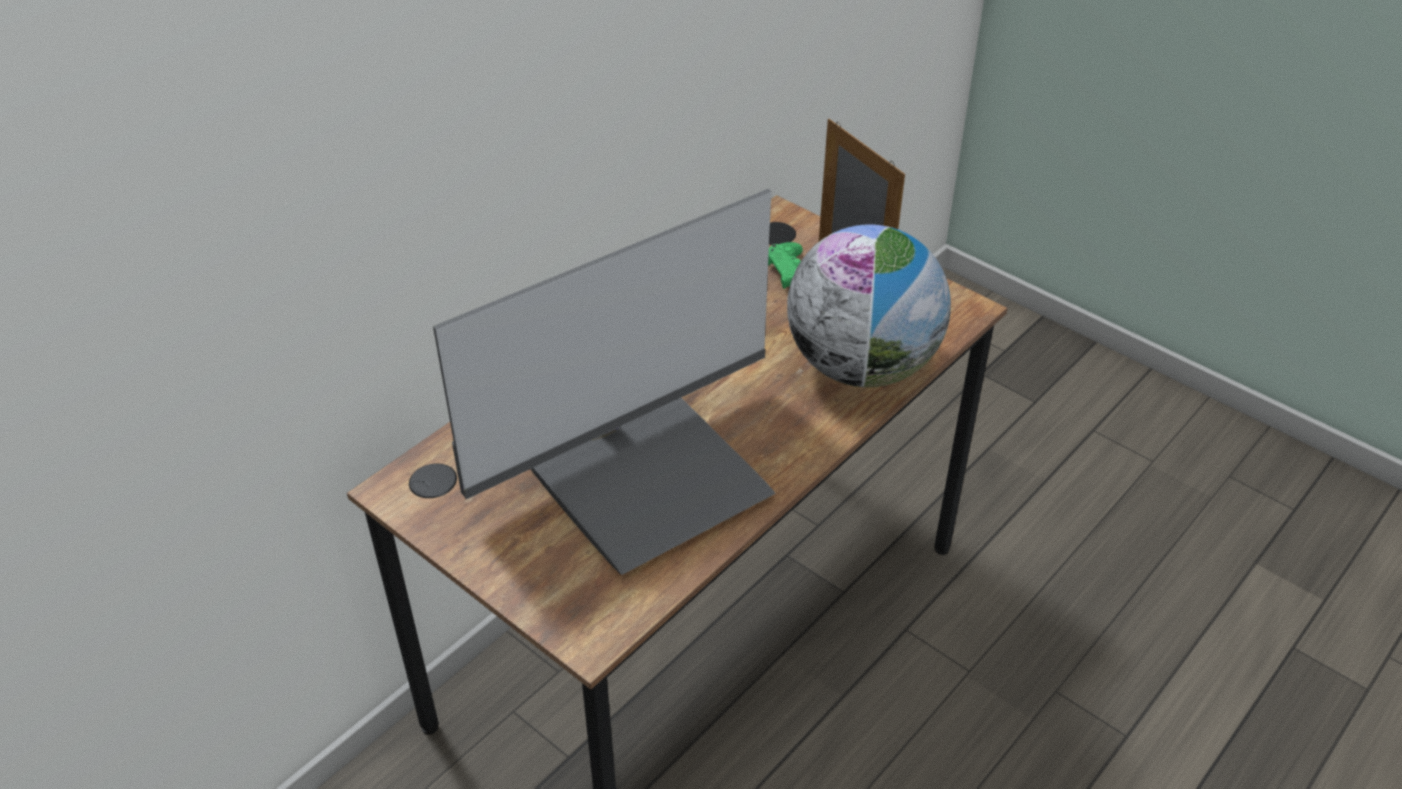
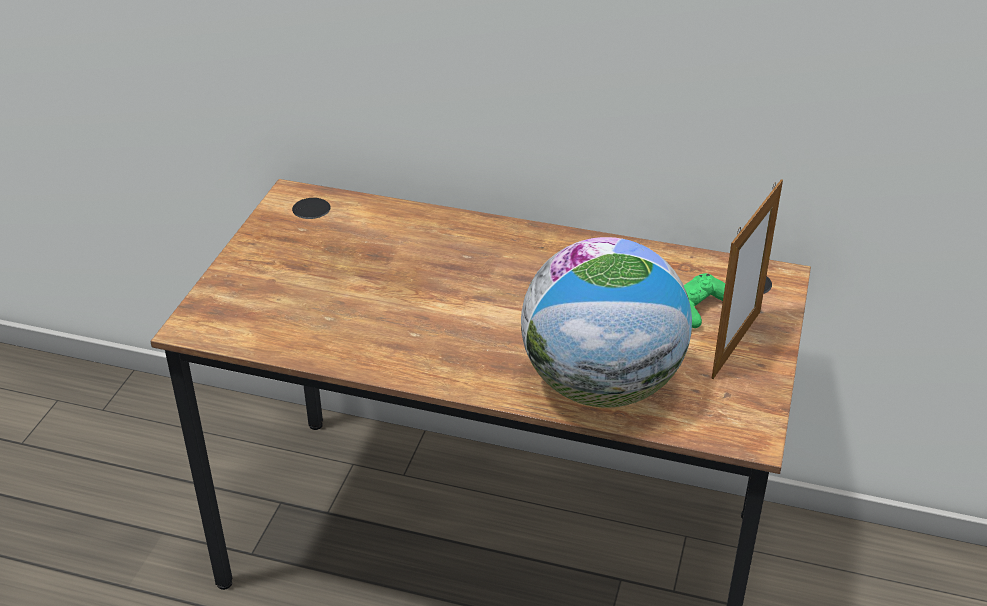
camera: 65 degrees right, 5 degrees down
(645, 478) = (373, 302): monitor -> none

